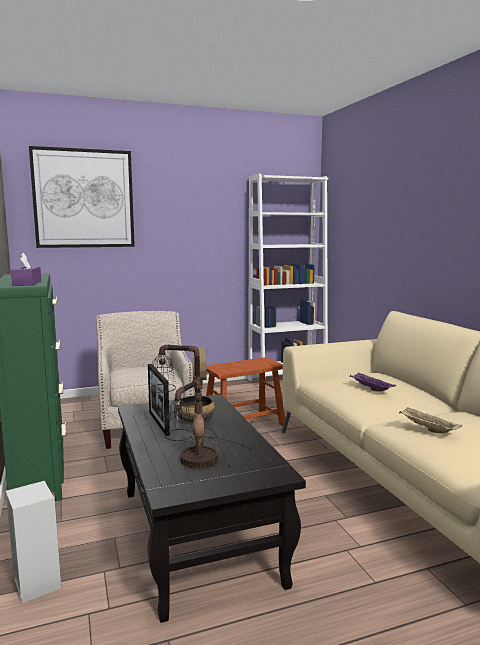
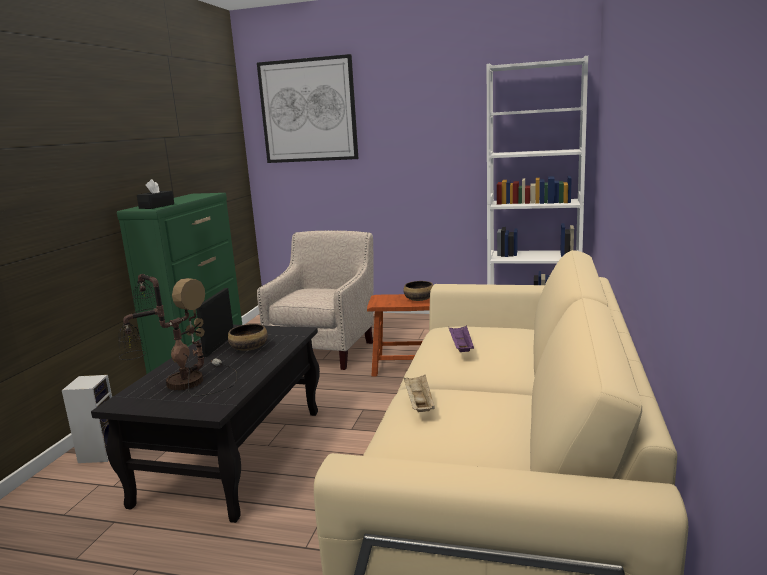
camera: 35 degrees right, 5 degrees up
(27, 283) = (157, 206): purple tissue box -> black tissue box
(250, 364) = (419, 299): none -> bowl

